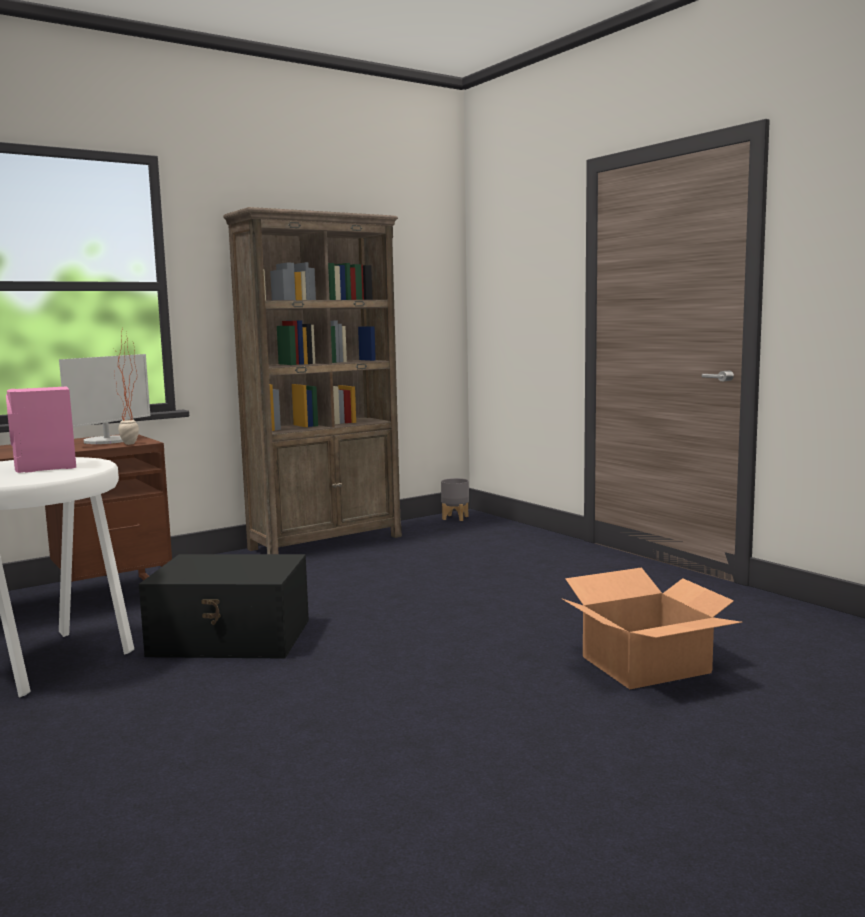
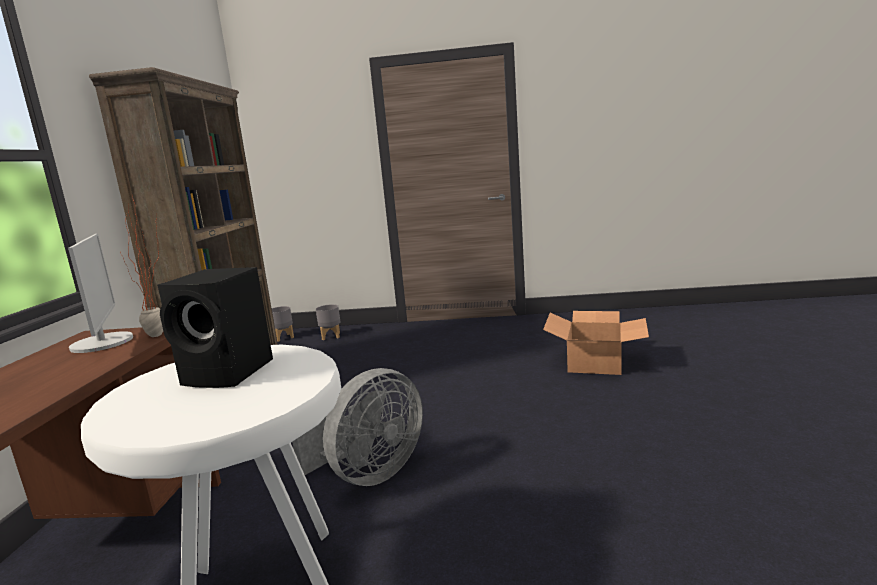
camera: 50 degrees left, 5 degrees up
(45, 467) = (230, 373): pink speaker -> black speaker
(232, 638) = (369, 474): black storage box -> grey fan
(490, 531) = (331, 336): none -> grey planter

